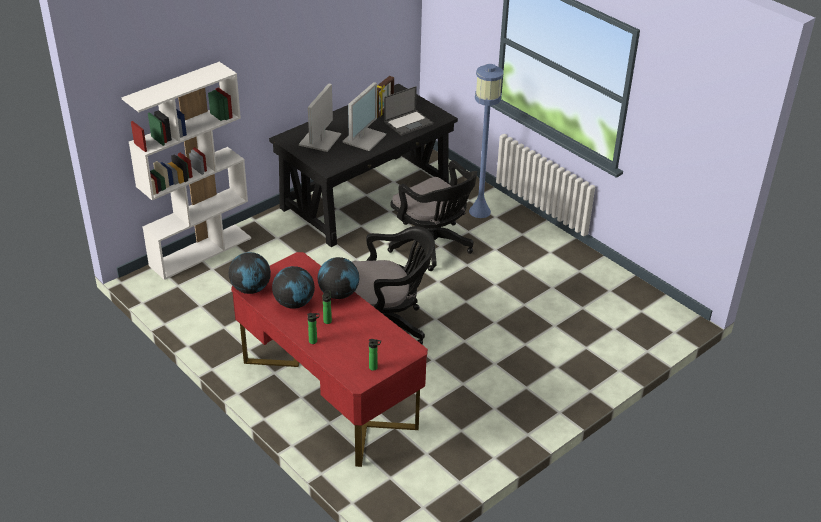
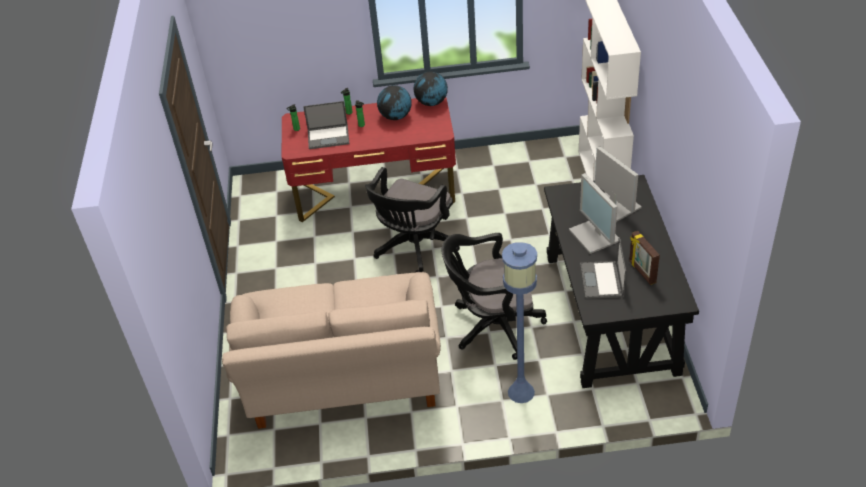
camera: 130 degrees right, 5 degrees up
(338, 294) = (384, 140): globe -> none
(365, 335) = (329, 136): none -> laptop
(561, 298) = (344, 380): none -> beige sofa

